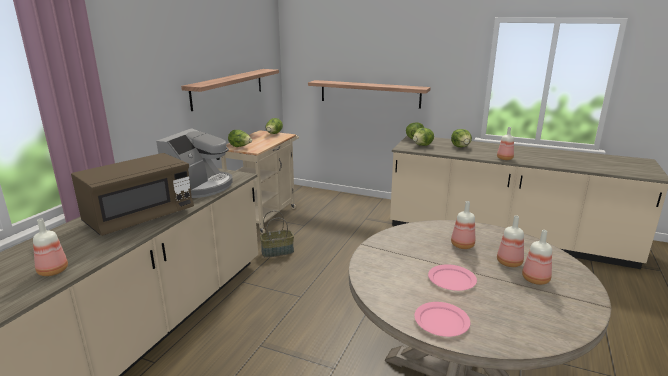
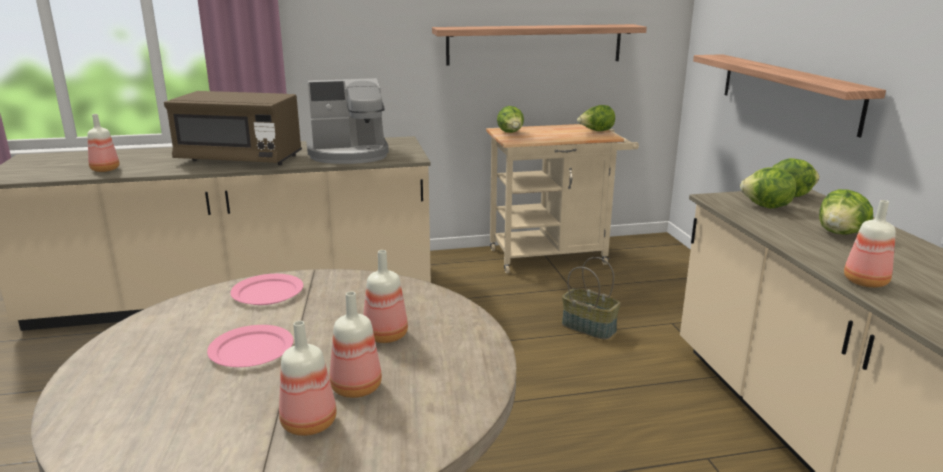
camera: 55 degrees right, 0 degrees up
(277, 251) = (477, 298): basket -> basket (589, 327)
(441, 321) = (120, 365): pink plate -> pink plate (268, 292)

